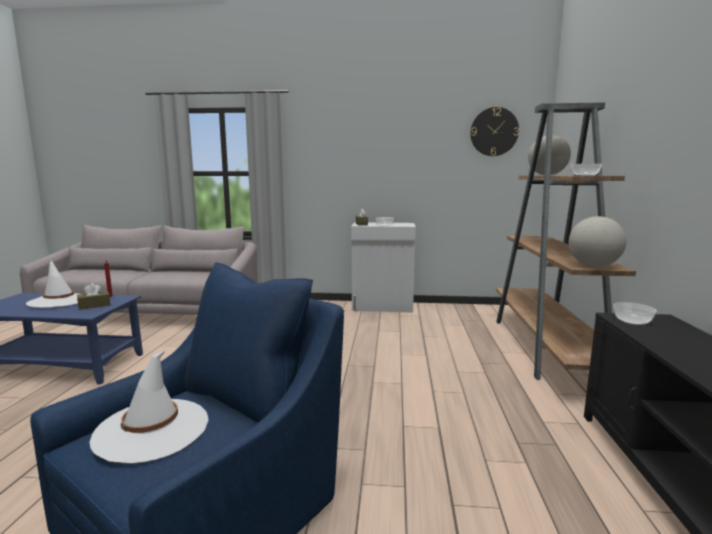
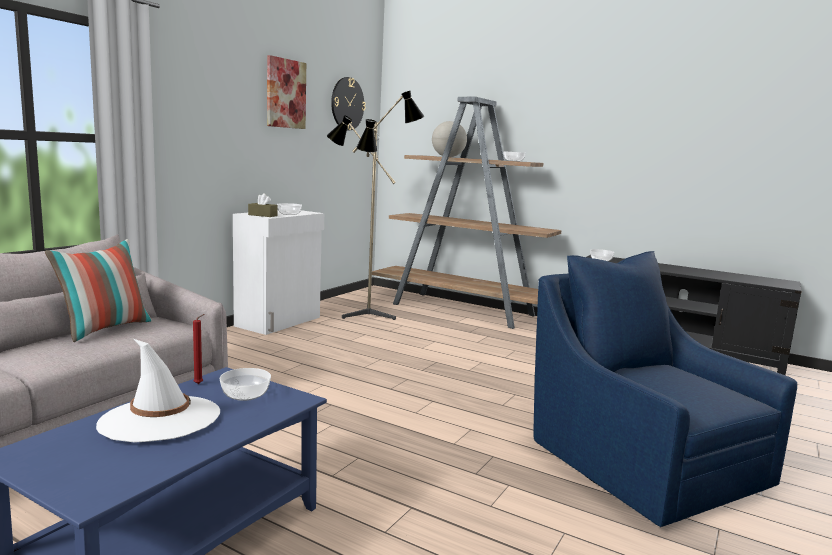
camera: 65 degrees left, 0 degrees up
(94, 305) = (246, 395): brown tissue box -> bowl
(152, 429) = (676, 388): white hat -> none
(199, 272) = (105, 329): none -> pillow
(412, 131) = (285, 93): none -> picture
(443, 322) = (366, 316): none -> floor lamp
(593, 266) = (542, 230): globe -> none

